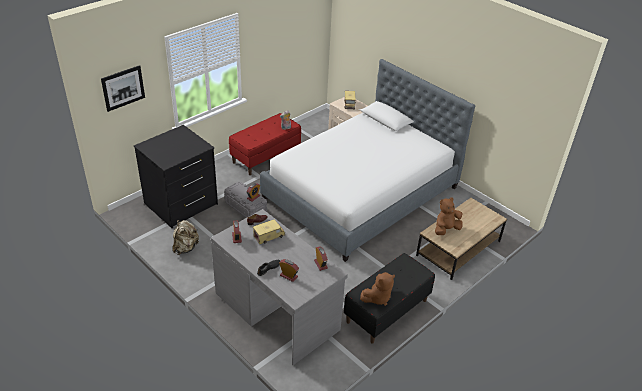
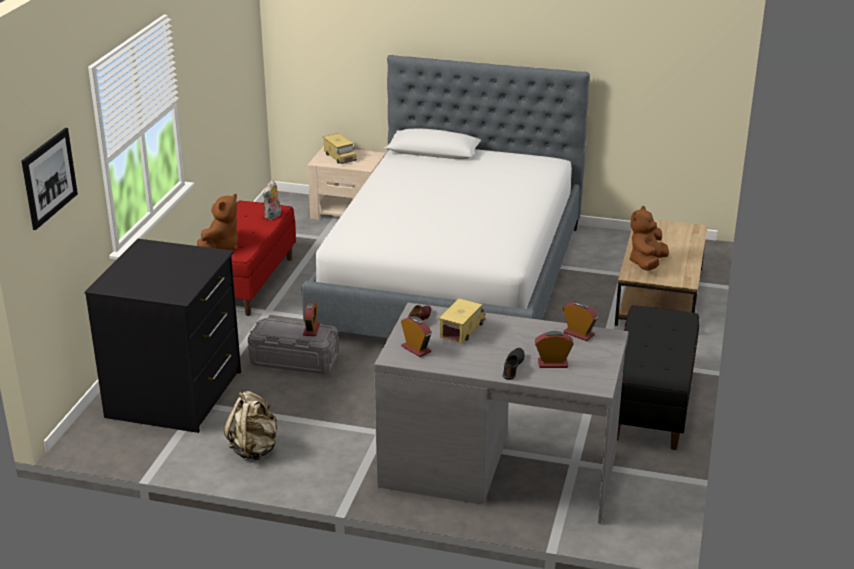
camera: 30 degrees left, 10 degrees down
(378, 298) = (661, 368): brown plush toy -> brown plush toy (221, 246)

